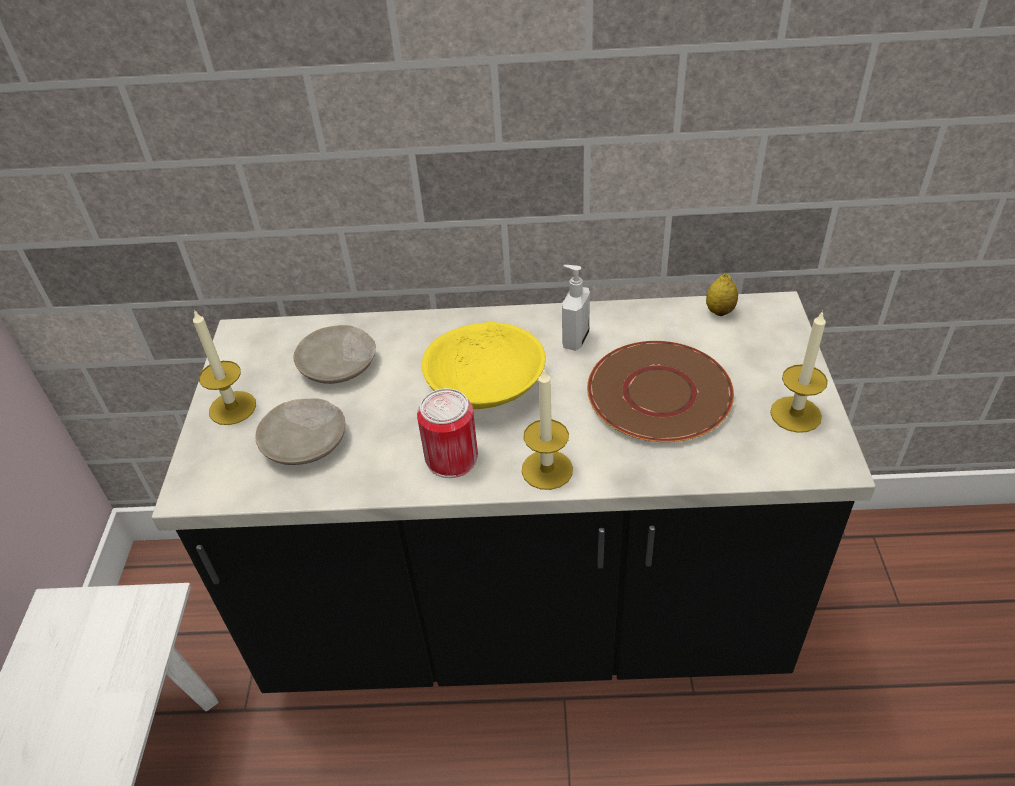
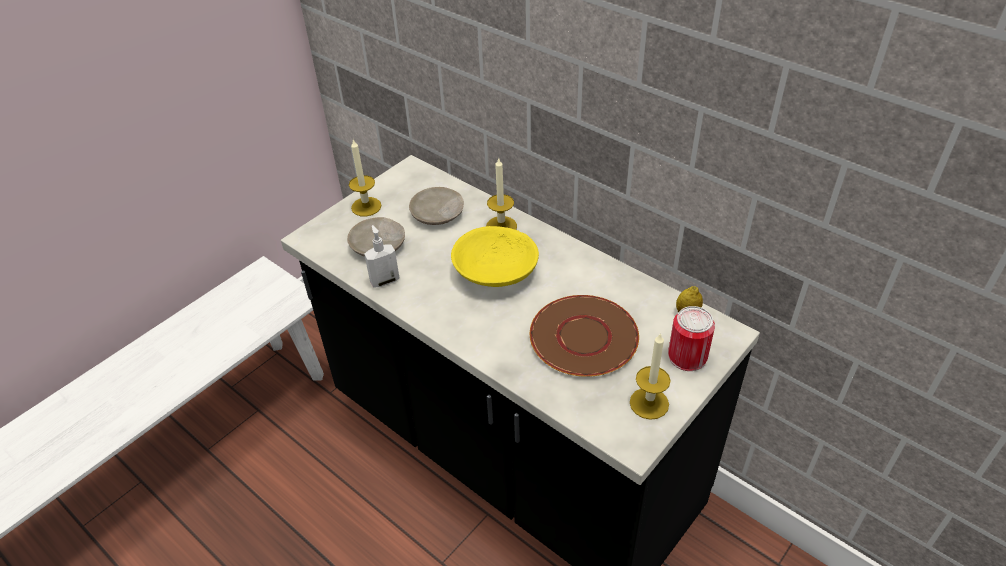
camera: 40 degrees right, 0 degrees up
(451, 458) = (433, 299): can -> can (687, 356)
(547, 469) = (471, 337): candle -> candle (501, 226)
(574, 339) = (576, 275): soap dispenser -> soap dispenser (384, 280)

